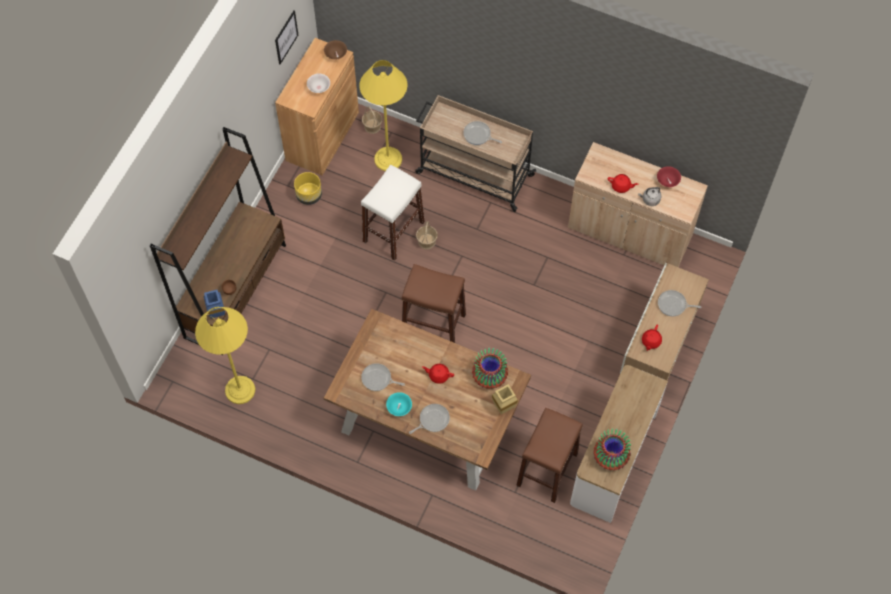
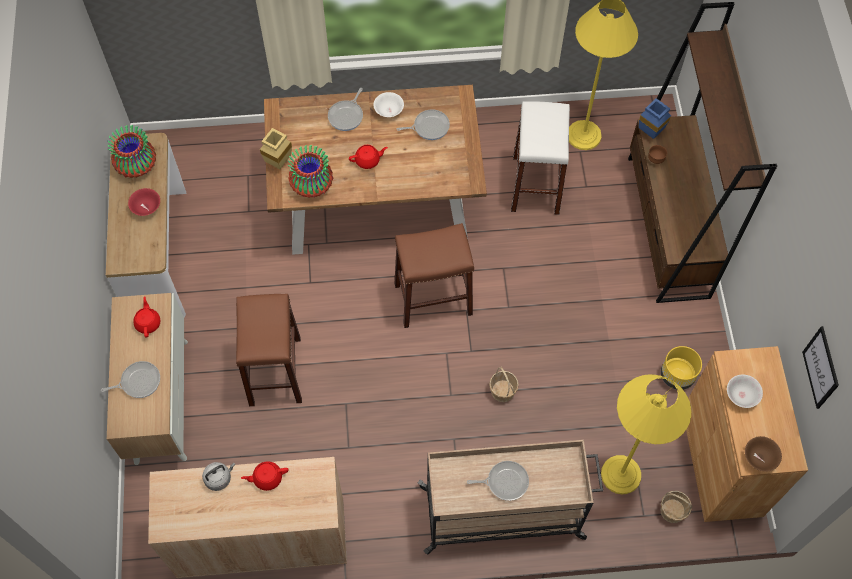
camera: 150 degrees right, 0 degrees up
(393, 231) = (549, 383): white stool -> white stool (535, 185)
(399, 407) = (388, 111): turquoise bowl -> white bowl
(547, 469) = (225, 211): brown stool -> brown stool (275, 371)
(667, 181) = (207, 519): red bowl -> red bowl (146, 207)

